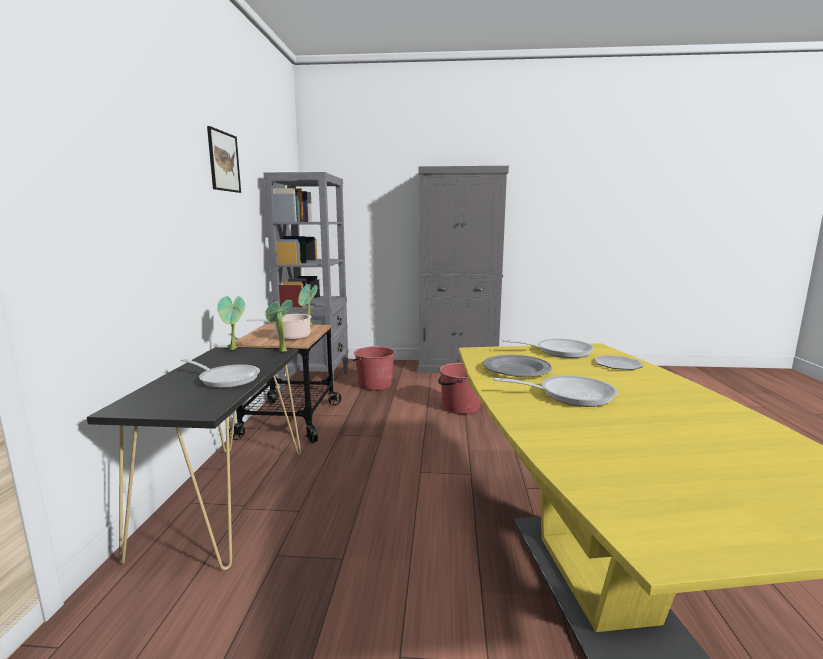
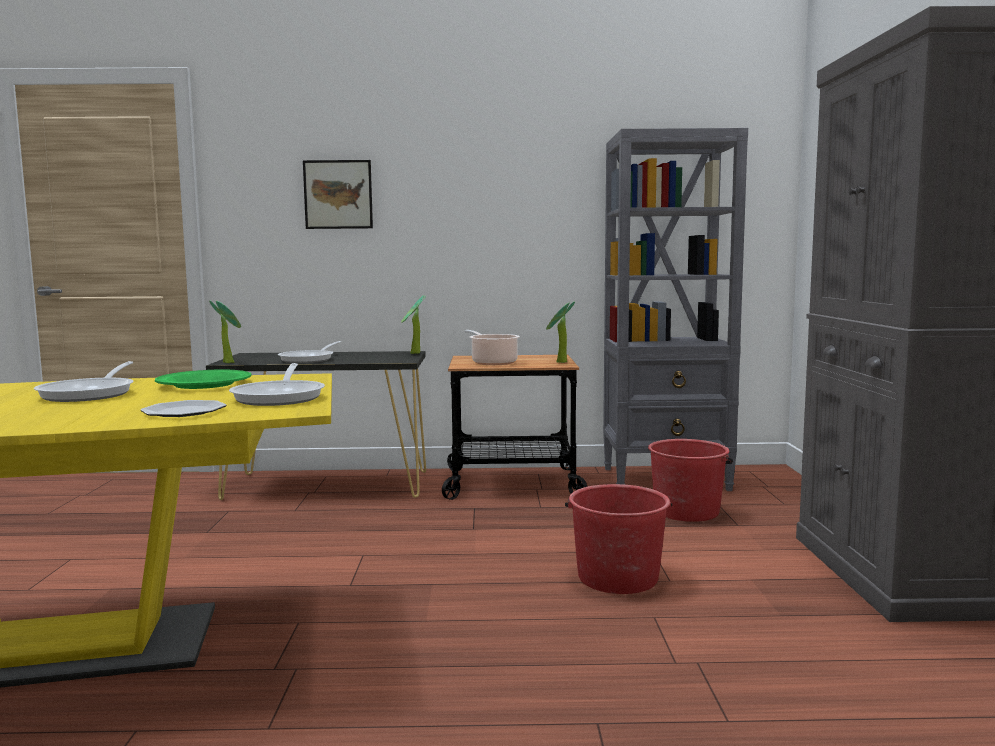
camera: 85 degrees right, 5 degrees down
(224, 161) = (503, 143): picture -> picture (338, 194)
(280, 351) = (405, 360): potted plant -> potted plant (229, 362)
(516, 370) = (204, 384): grey plate -> green plate

